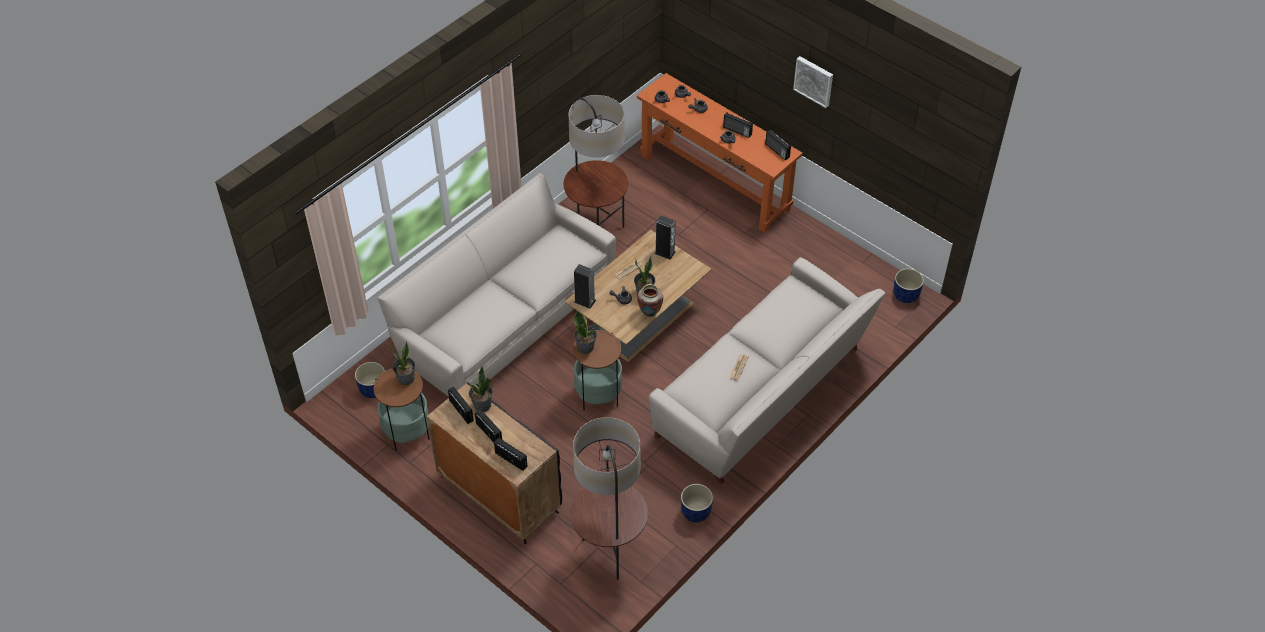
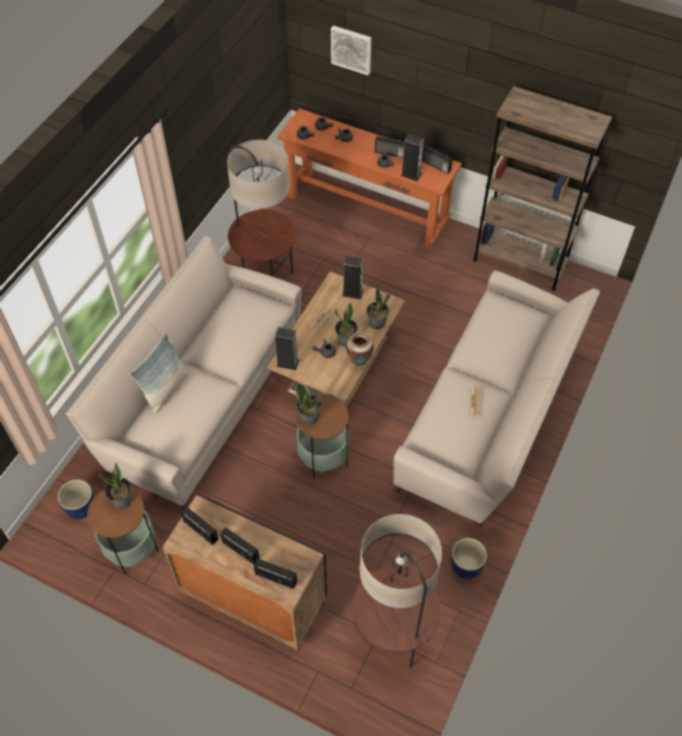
camera: 15 degrees left, 5 degrees up
(469, 300) = (166, 390): none -> pillow
(482, 405) = (222, 518): potted plant -> potted plant (377, 323)
(750, 154) = (411, 174): none -> speaker
(814, 80) = (474, 84): picture -> picture (352, 49)
(848, 261) = (519, 262): none -> brown bookcase
(906, 295) = (586, 285): blue planter -> none

